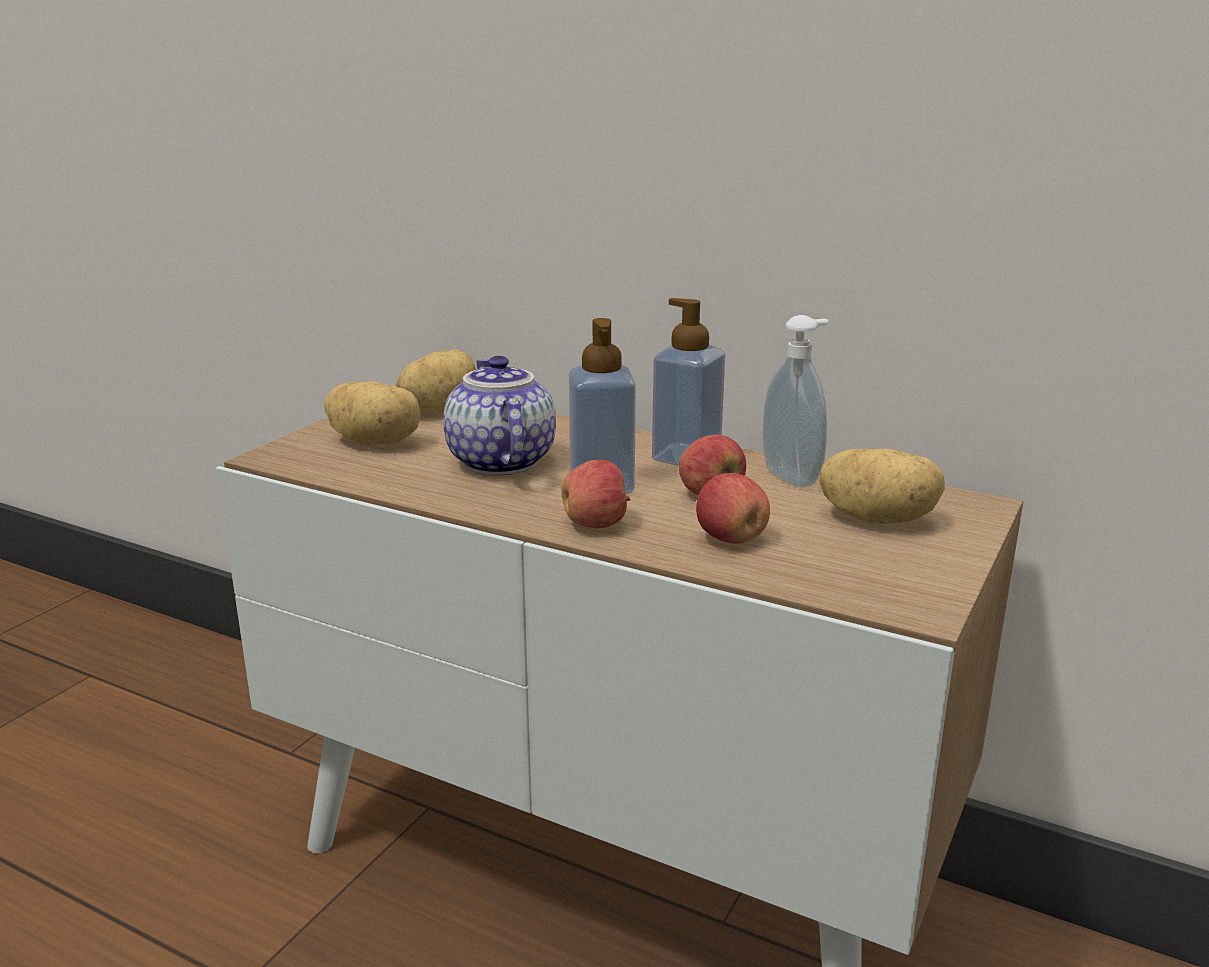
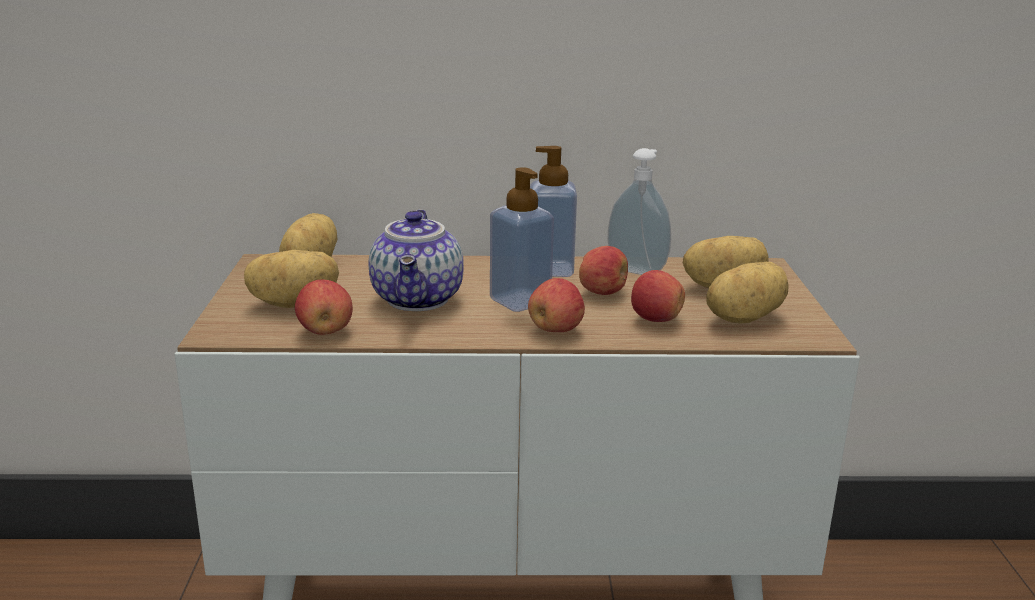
camera: 30 degrees left, 0 degrees up
(364, 474) = (325, 331): none -> apple
(498, 462) = (419, 300): teapot -> teapot turned 135 degrees counterclockwise
(848, 562) = (742, 318): none -> potato

